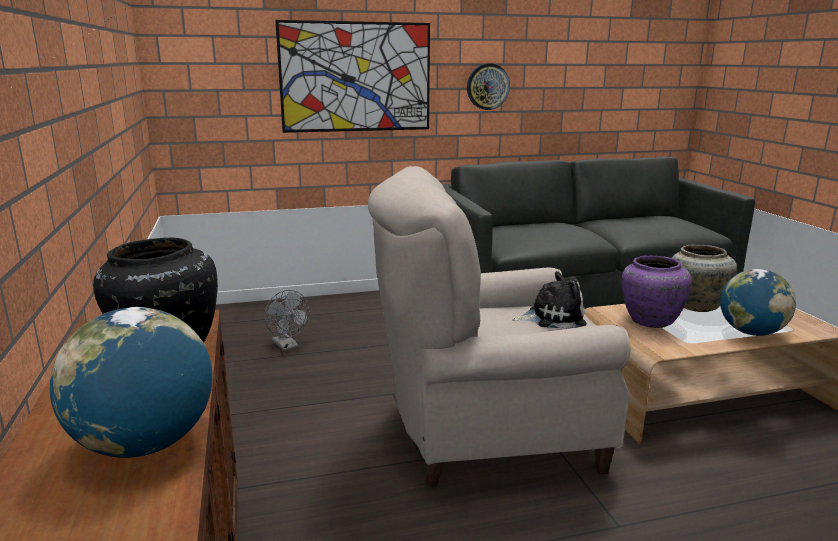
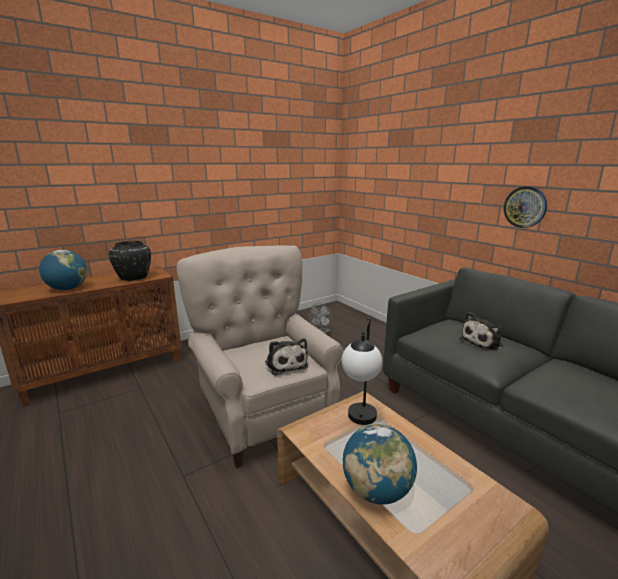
camera: 70 degrees right, 0 degrees up
(356, 77) = (427, 191): picture -> none
(551, 229) = (482, 342): none -> plush toy
(649, 320) = (360, 423): purple vase -> table lamp
(695, 305) = (425, 452): beige vase -> none

